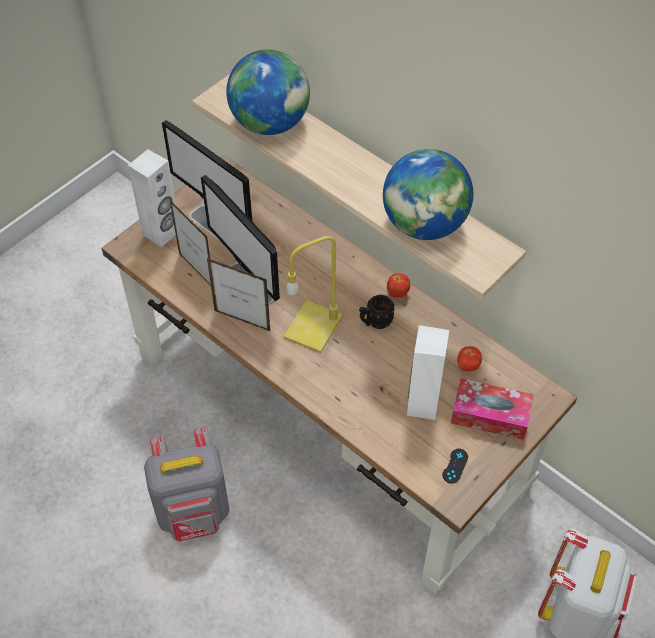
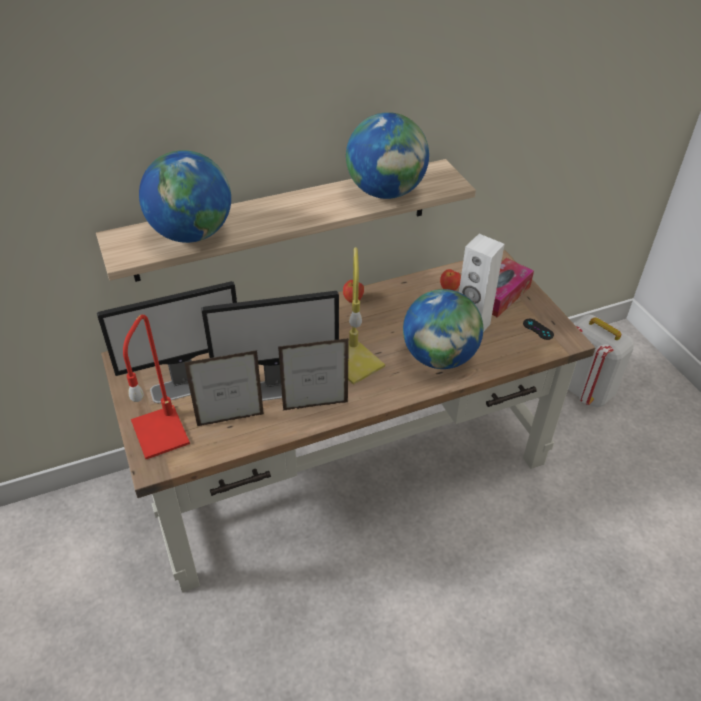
camera: 65 degrees left, 10 degrees down
(162, 233) = (159, 431): white speaker -> red table lamp
(194, 513) = (388, 609): grey backpack -> none
(242, 321) = (315, 406): picture frame -> picture frame turned 150 degrees counterclockwise
(358, 391) = (439, 357): none -> globe
(375, 322) = (374, 323): black mug -> none

